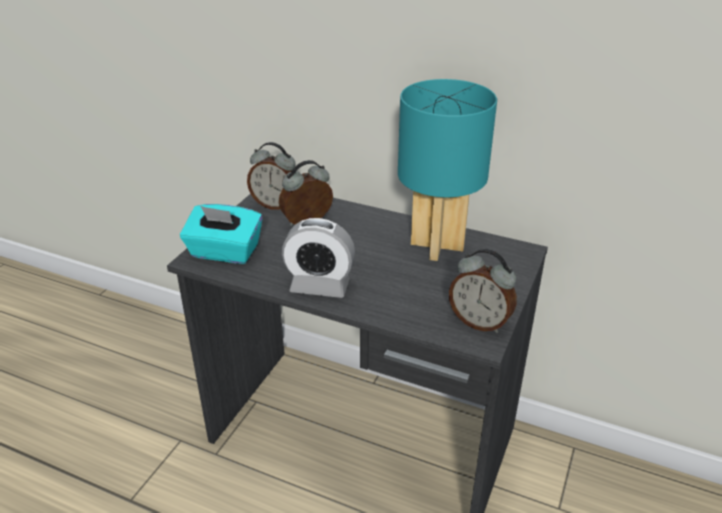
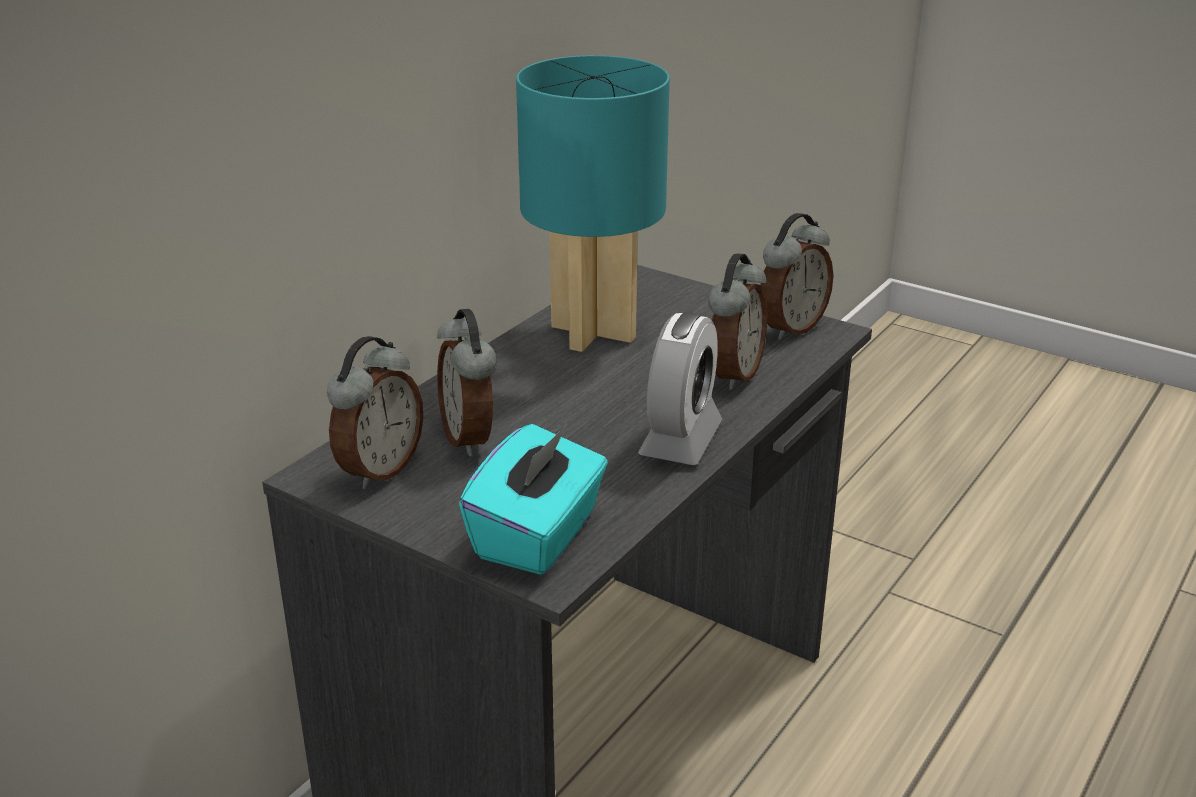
camera: 80 degrees left, 5 degrees down
(402, 301) = (733, 374): none -> alarm clock

